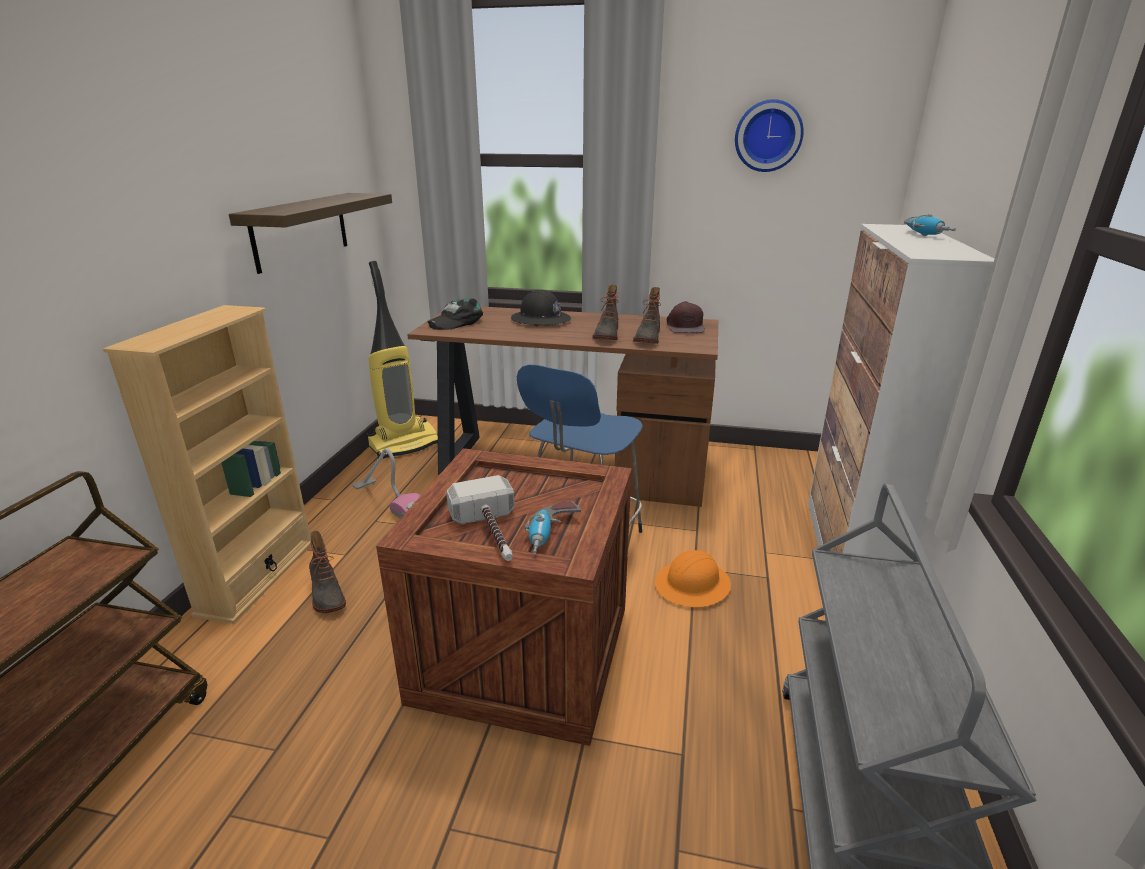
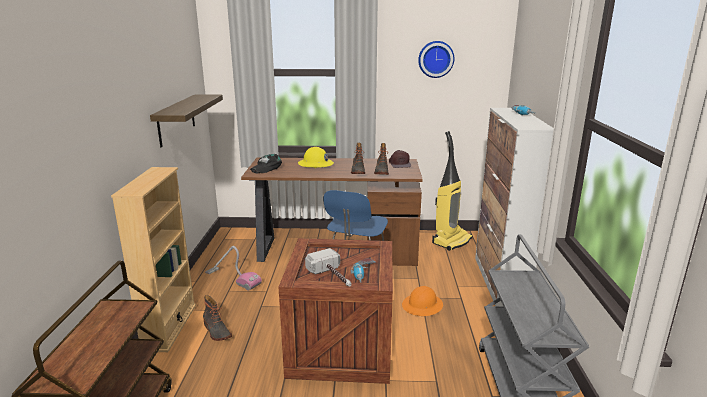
camera: 10 degrees left, 5 degrees down
(405, 444) = (228, 245): vacuum cleaner -> vacuum cleaner (451, 241)
(540, 320) = (315, 164): black hard hat -> yellow hard hat

